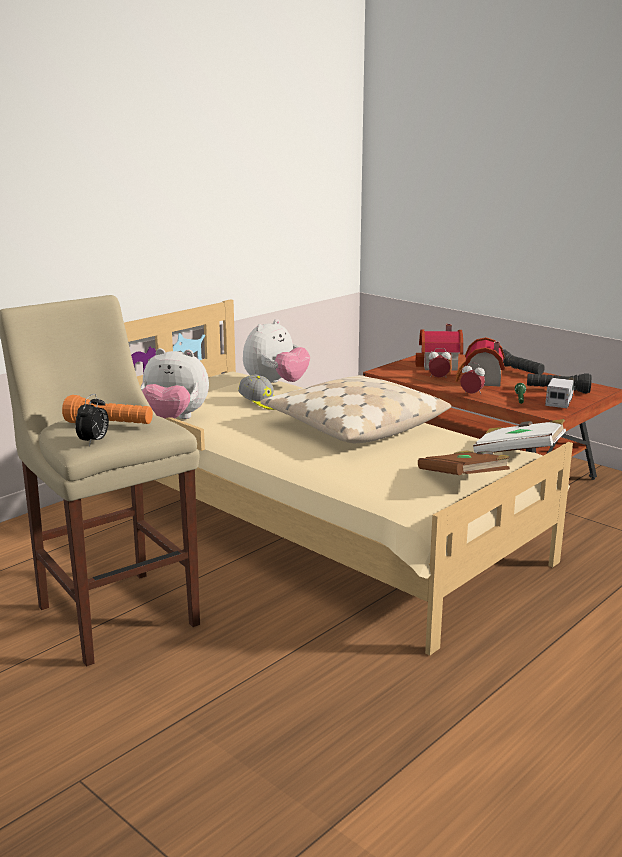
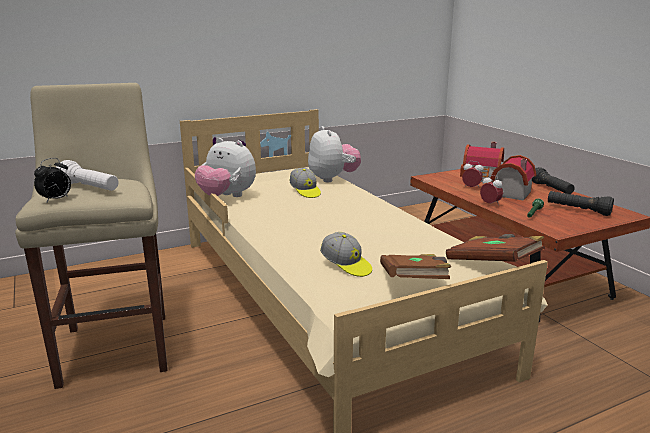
camera: 20 degrees right, 0 degrees up
(109, 425) = (89, 188): orange flashlight -> white flashlight
(275, 384) = (332, 179): plush toy -> plush toy turned 75 degrees counterclockwise
(353, 426) = (361, 219): beige pillow -> none
(385, 474) = (346, 266): none -> cap
(518, 453) = (493, 264): white book -> brown book
(559, 402) = (571, 221): toy truck -> none

